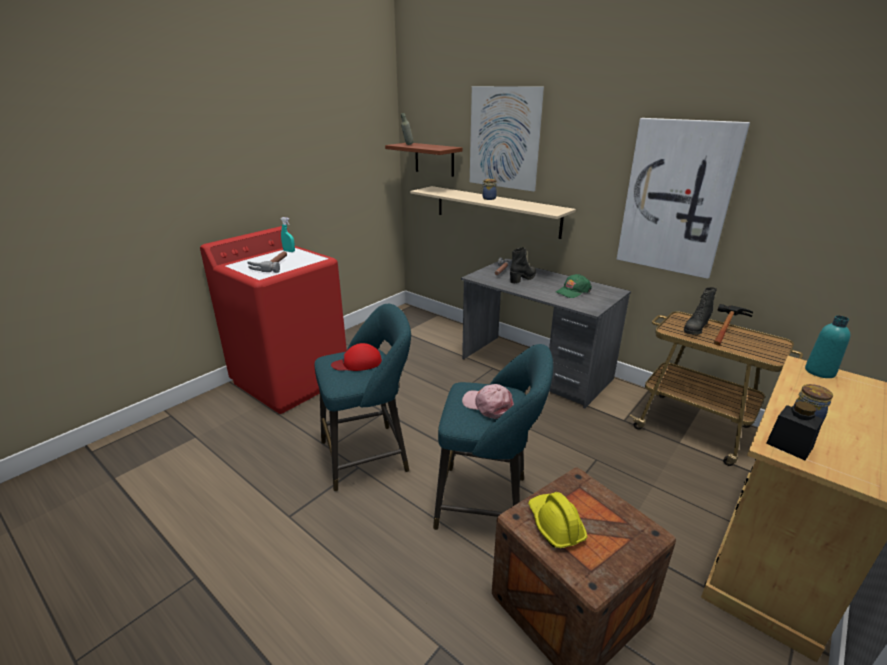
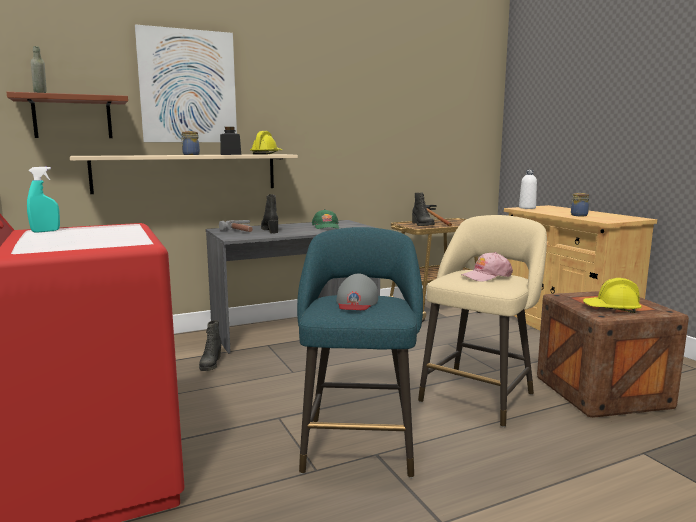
camera: 65 degrees left, 15 degrees down
(270, 265) = (95, 238): hammer -> none
(357, 363) = (356, 302): red cap -> grey cap
(440, 359) = (210, 364): none -> black boot
(488, 503) = (479, 395): turquoise stool -> beige stool
(547, 208) = (266, 154): none -> yellow hard hat
(676, 198) = (366, 131): picture -> none
(789, 445) = (604, 219): black jar -> black jar (230, 154)
(819, 372) = (527, 208): turquoise bottle -> white bottle

